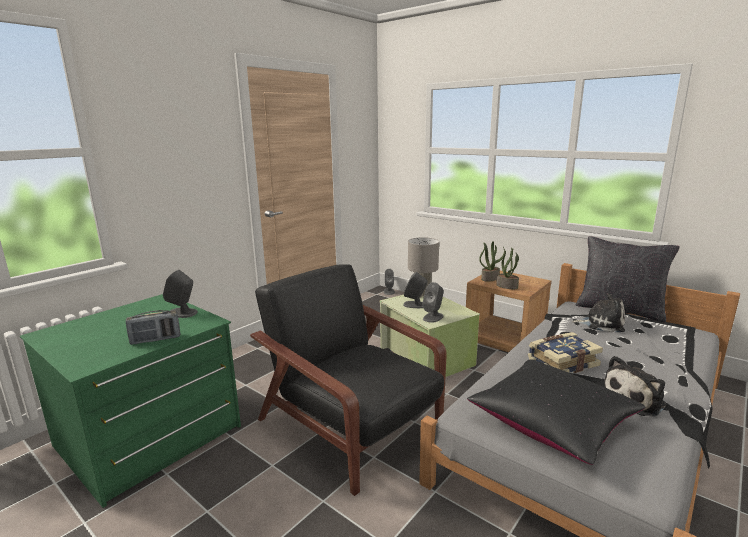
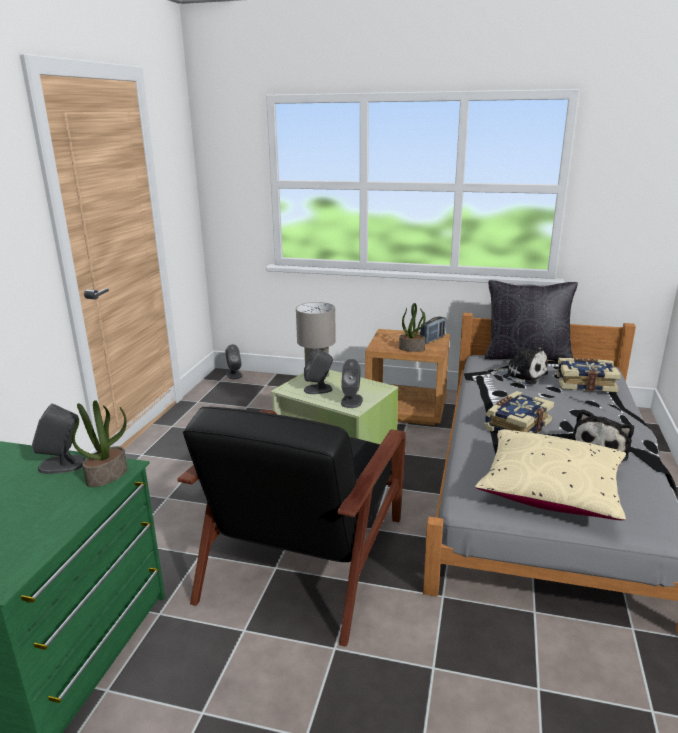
camera: 25 degrees left, 5 degrees up
(155, 340) = (67, 512): radio -> radio (432, 339)
(351, 426) = (306, 554): black armchair -> black armchair turned 90 degrees counterclockwise
(490, 278) = (386, 341): potted plant -> potted plant (107, 475)
(552, 422) = (550, 489): black pillow -> beige pillow
(601, 323) = (522, 375): plush toy -> plush toy turned 45 degrees clockwise
(662, 341) = (585, 383): none -> book

